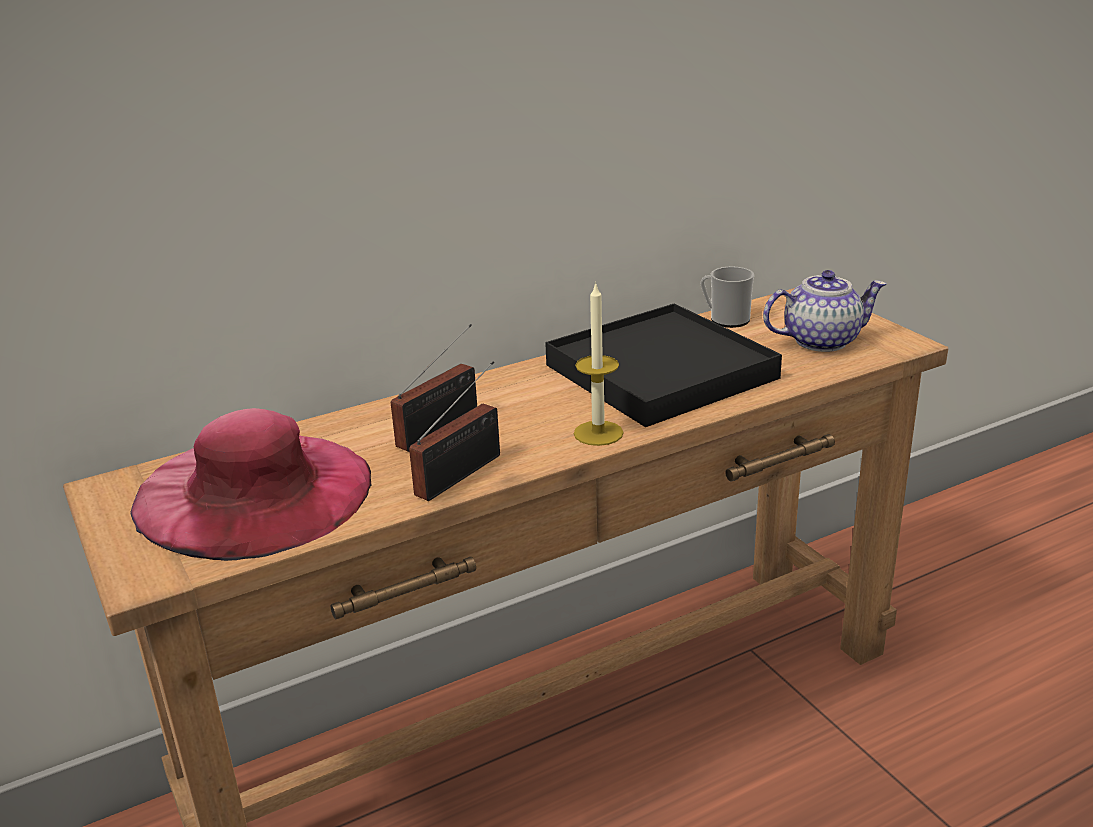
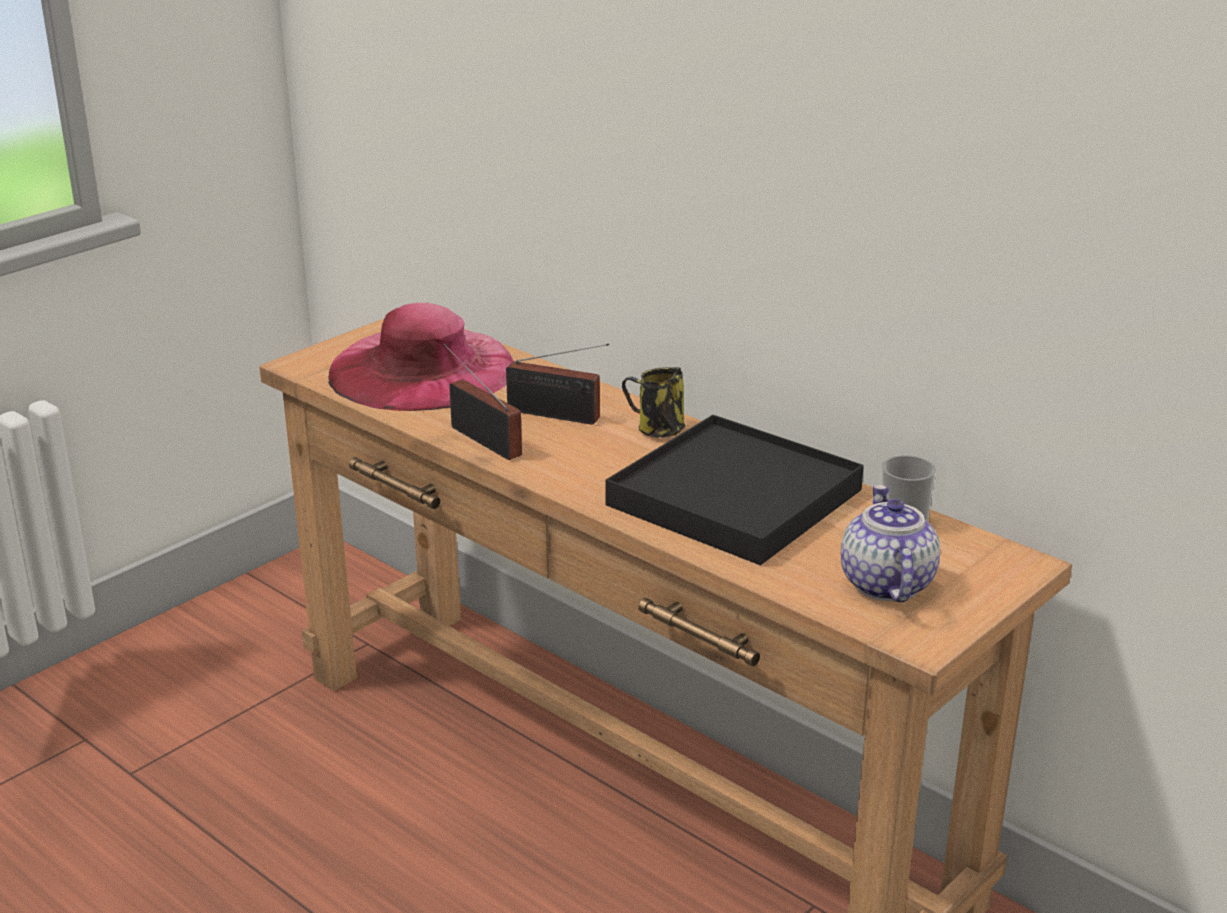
camera: 70 degrees right, 0 degrees up
(463, 473) = (483, 439): radio -> radio turned 150 degrees counterclockwise
(513, 385) = (658, 431): none -> mug
(598, 433) = (582, 484): candle -> none
(821, 340) = (885, 583): teapot -> teapot turned 150 degrees counterclockwise

